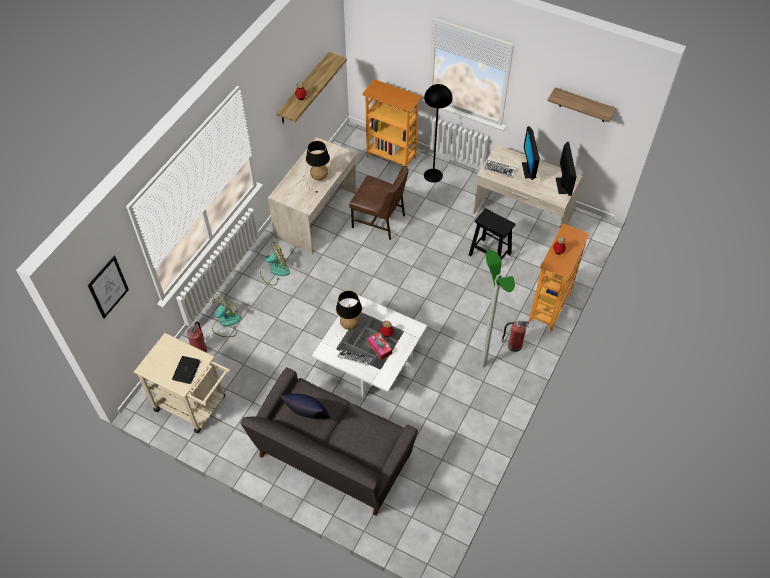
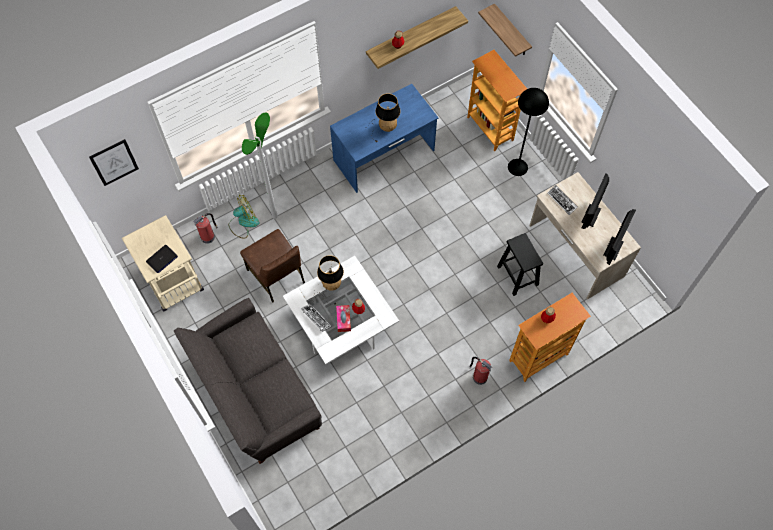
camera: 30 degrees right, 10 degrees up
(275, 271) = (313, 194): fan -> none
(307, 416) = (240, 351): blue pillow -> none
(317, 215) = (384, 156): beige desk -> blue desk
(379, 221) = (437, 190): brown chair -> brown chair (277, 276)
(483, 364) = (439, 380): floor lamp -> floor lamp (275, 216)
(583, 105) = (661, 183): shelf -> shelf (511, 31)

